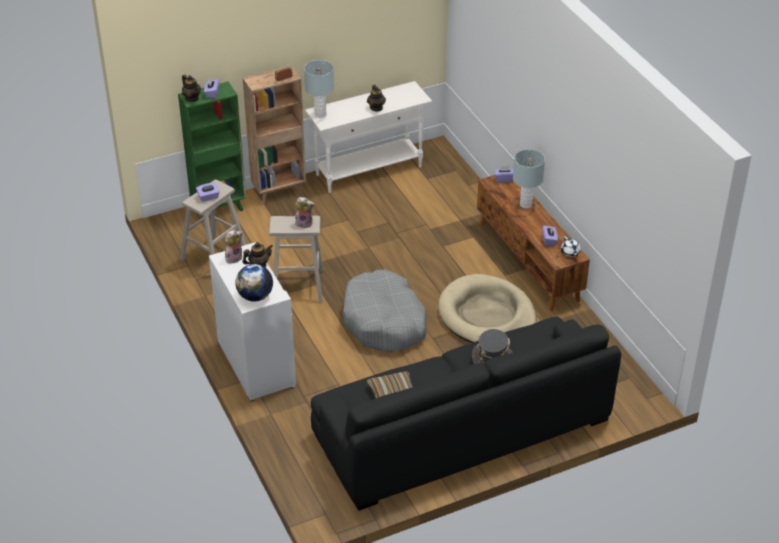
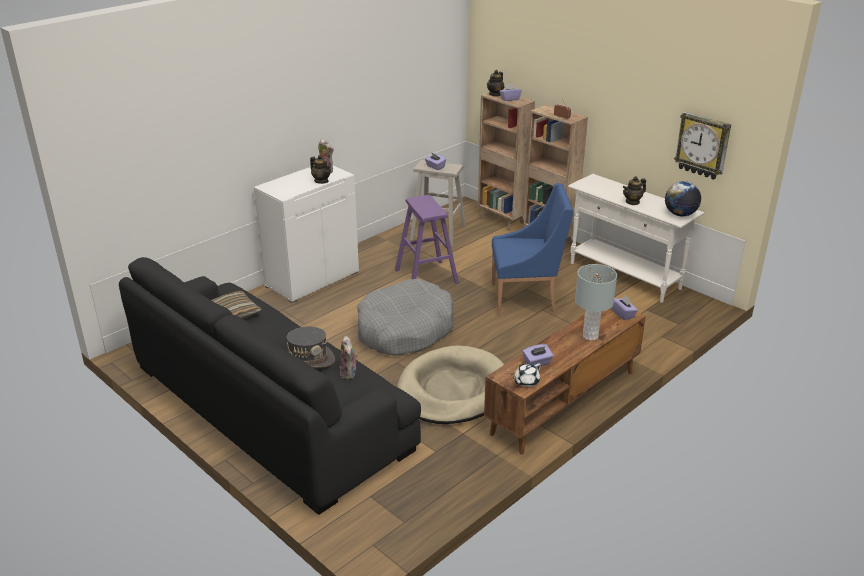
camera: 70 degrees right, 10 degrees down
(219, 208) = (502, 221): green bookcase -> brown bookcase
(255, 296) = (278, 187): globe -> globe (680, 214)
(298, 286) = (426, 276): beige stool -> purple stool
(304, 223) = (430, 209): plush toy -> plush toy (349, 373)
(320, 114) = (591, 180): grey table lamp -> none
(373, 236) = (526, 298): none -> blue armchair
(400, 33) = (703, 145): none -> wall clock

